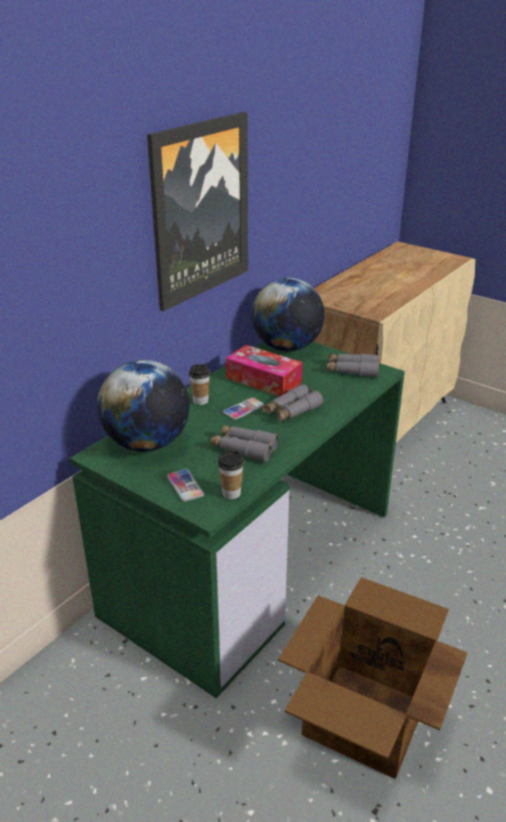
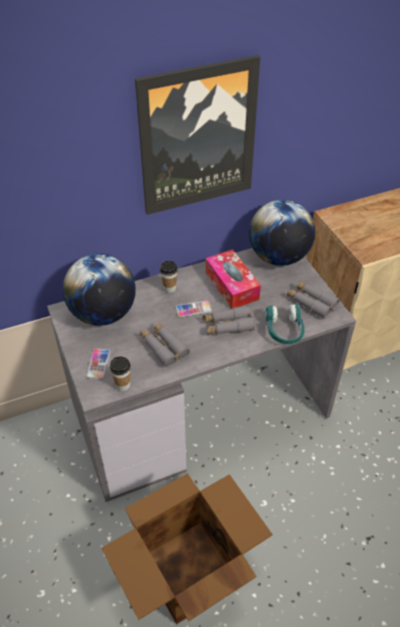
camera: 30 degrees right, 15 degrees up
(252, 559) = (200, 408): green desk -> grey desk
(349, 397) = (284, 330): none -> turquoise headphones

